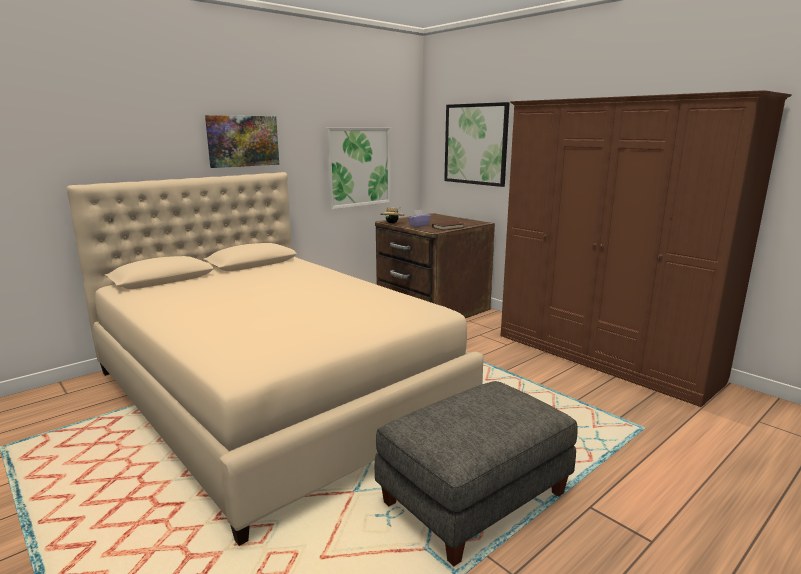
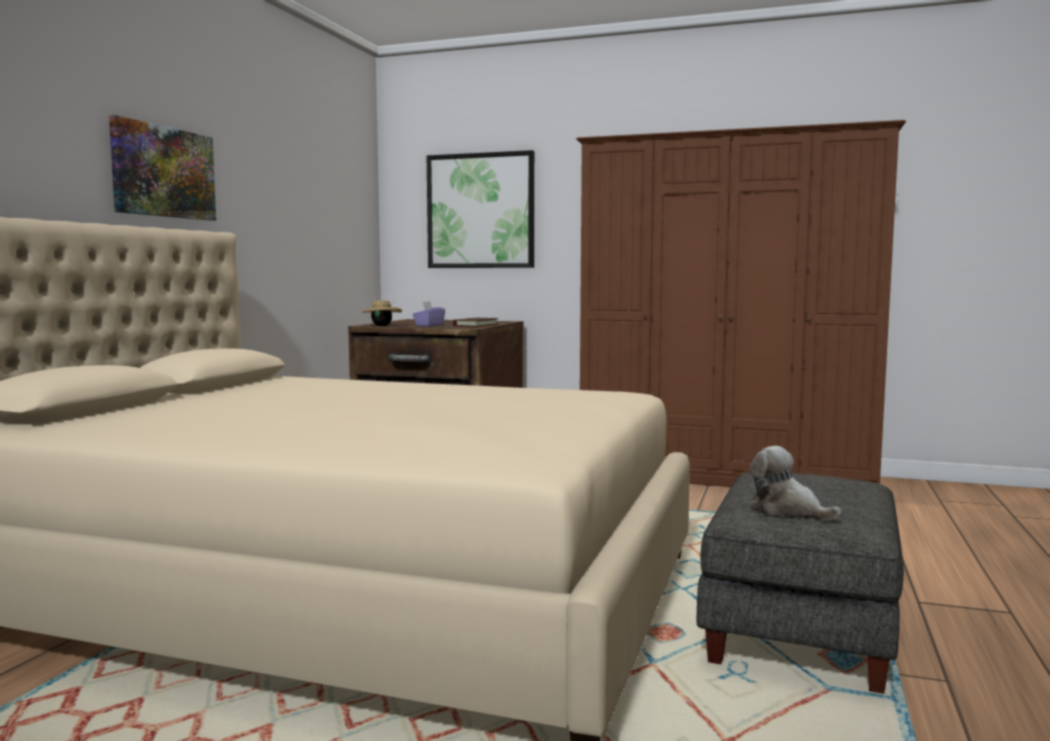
camera: 30 degrees left, 10 degrees down
(359, 167) = (311, 240): picture -> none
(437, 427) = (787, 511): none -> plush toy

